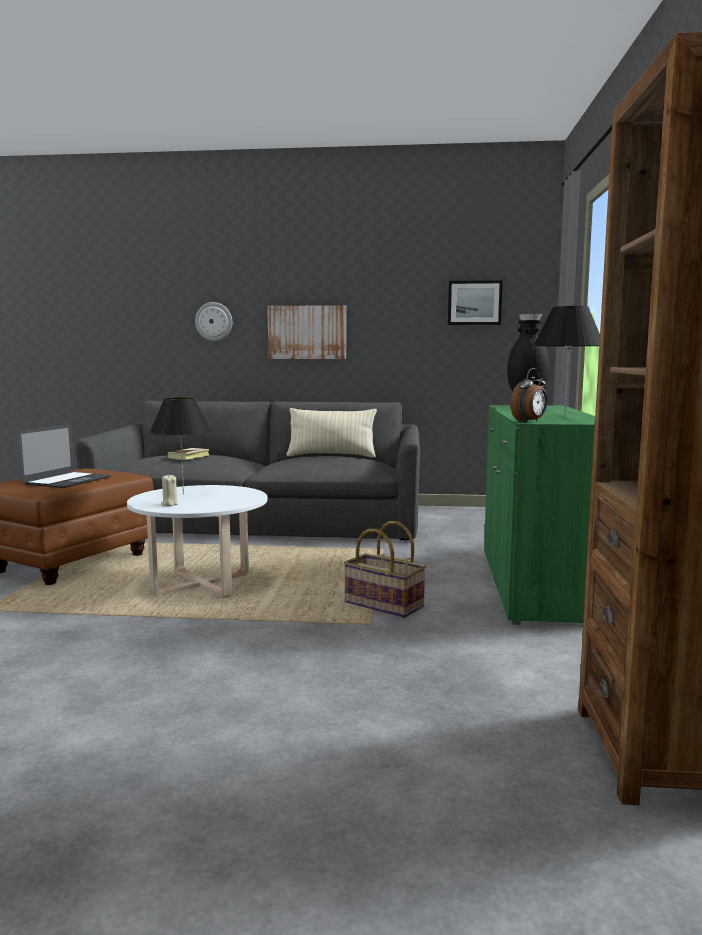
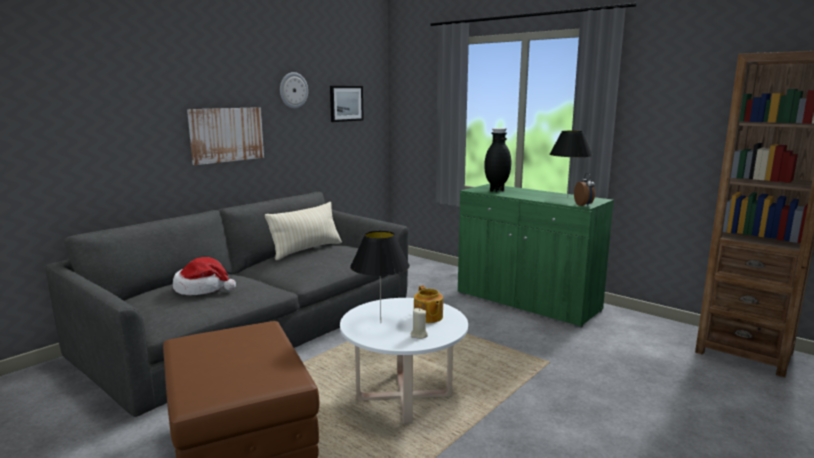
camera: 55 degrees left, 5 degrees up
(67, 480) = (251, 357): laptop -> none
(189, 457) = (202, 288): book -> hat
(214, 321) = (127, 128): wall clock -> wall clock (293, 90)
(217, 500) = (428, 317): none -> teapot
(383, 605) = (519, 348): basket -> none

